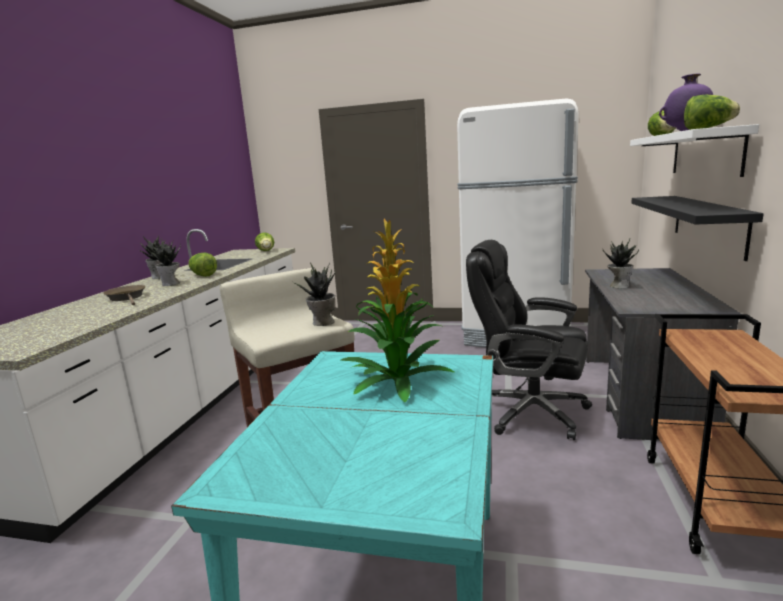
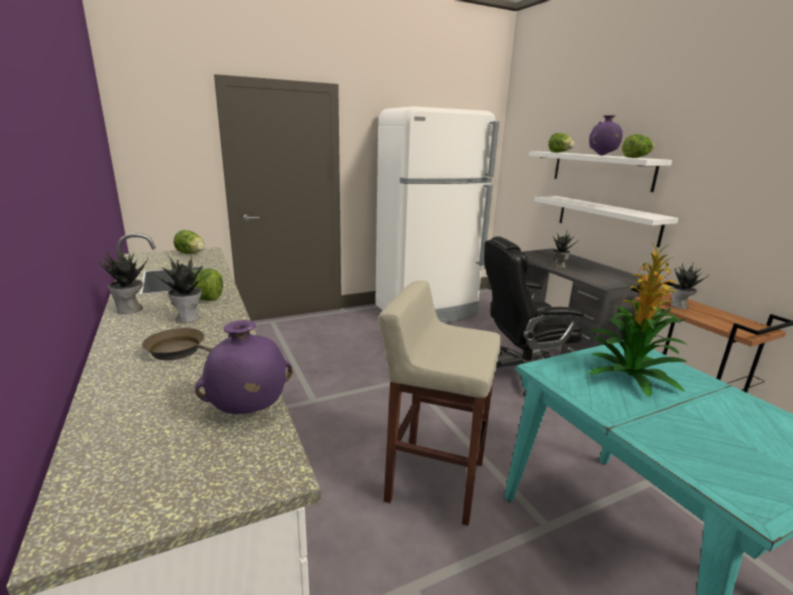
camera: 40 degrees left, 5 degrees up
(79, 326) = (248, 410): none -> purple vase
(322, 323) = (475, 336): potted plant -> potted plant (679, 306)
(708, 223) = (606, 219): black shelf -> white shelf

